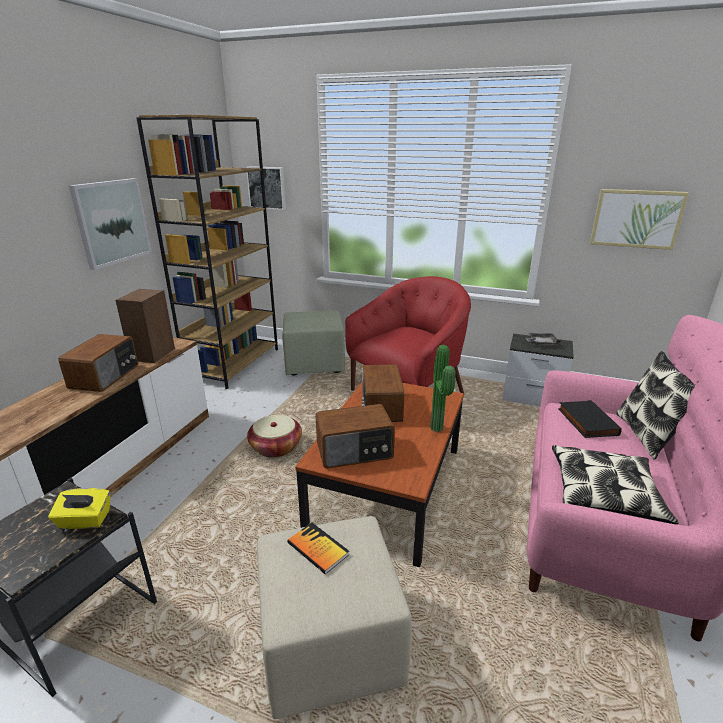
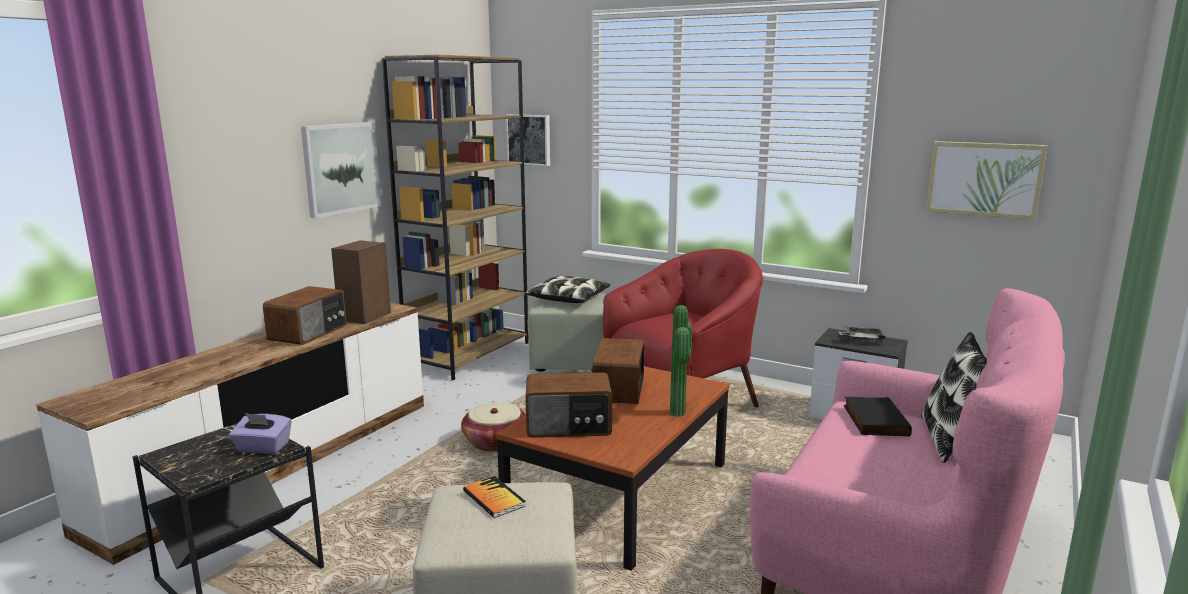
camera: 10 degrees right, 10 degrees down
(85, 520) = (263, 448): yellow tissue box -> purple tissue box
(604, 492) = (856, 485): pillow -> pillow (568, 298)

